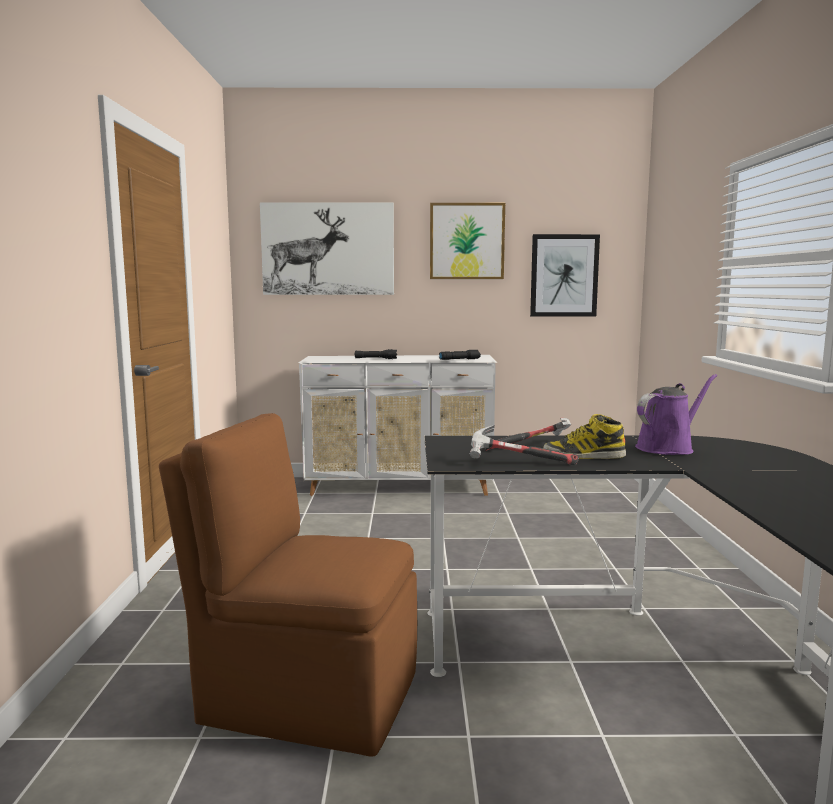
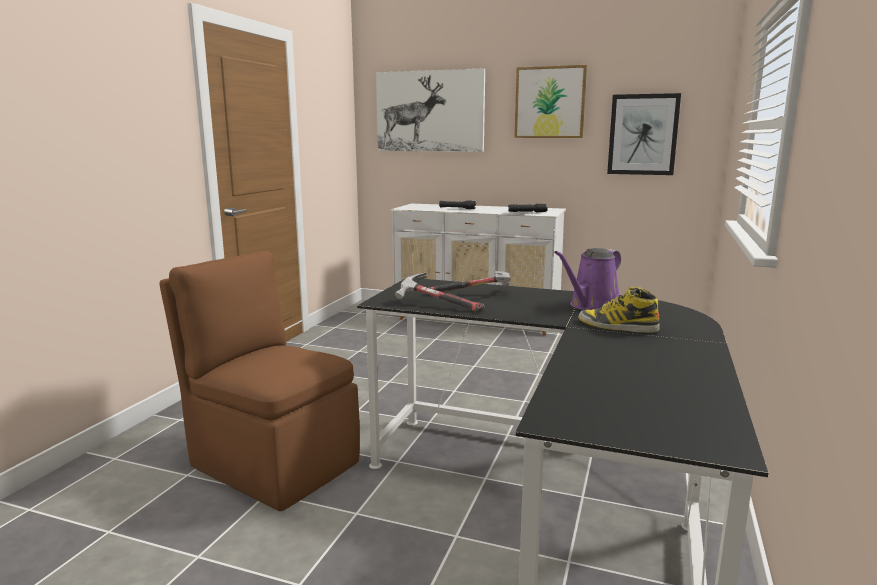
camera: 20 degrees right, 5 degrees up
(583, 456) = (502, 305): boot -> boot (617, 326)
(668, 448) = (592, 306): purple watering can -> purple watering can turned 150 degrees clockwise

